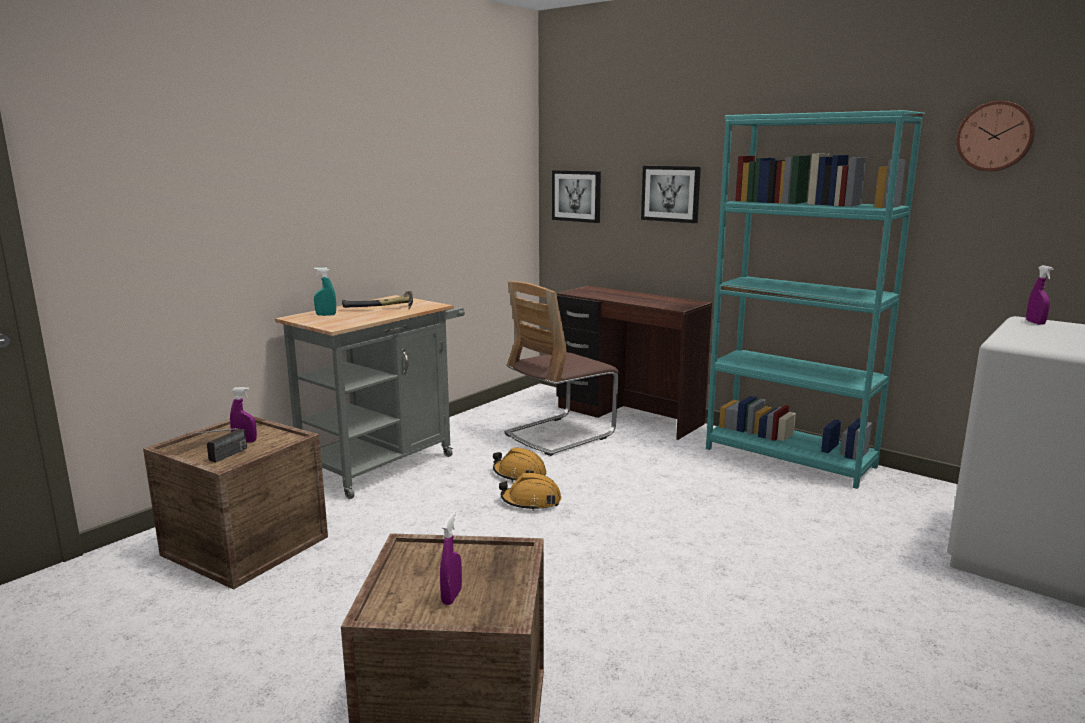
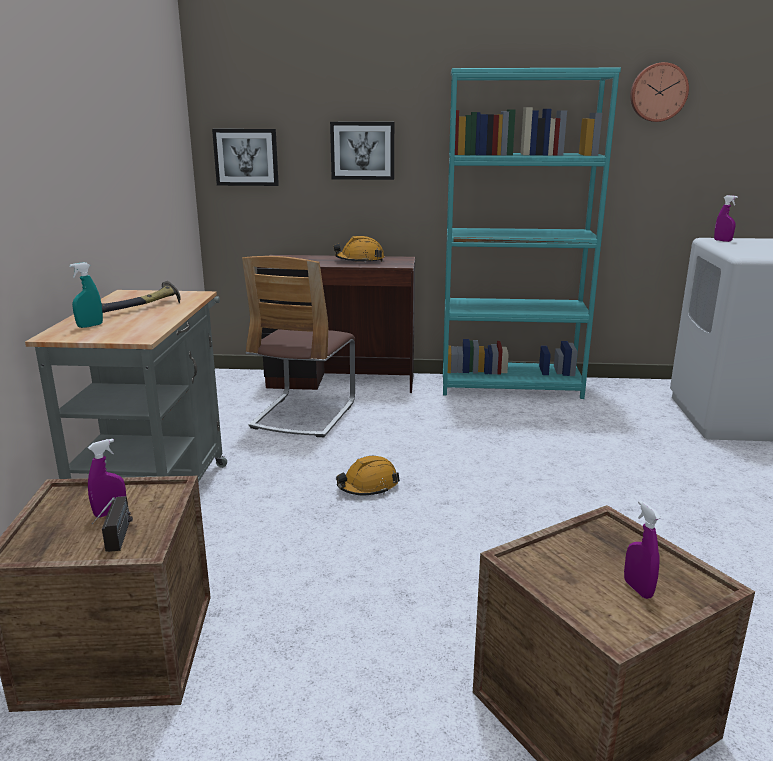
camera: 35 degrees left, 5 degrees up
(519, 475) = (321, 464): orange hard hat -> orange hard hat (360, 260)

